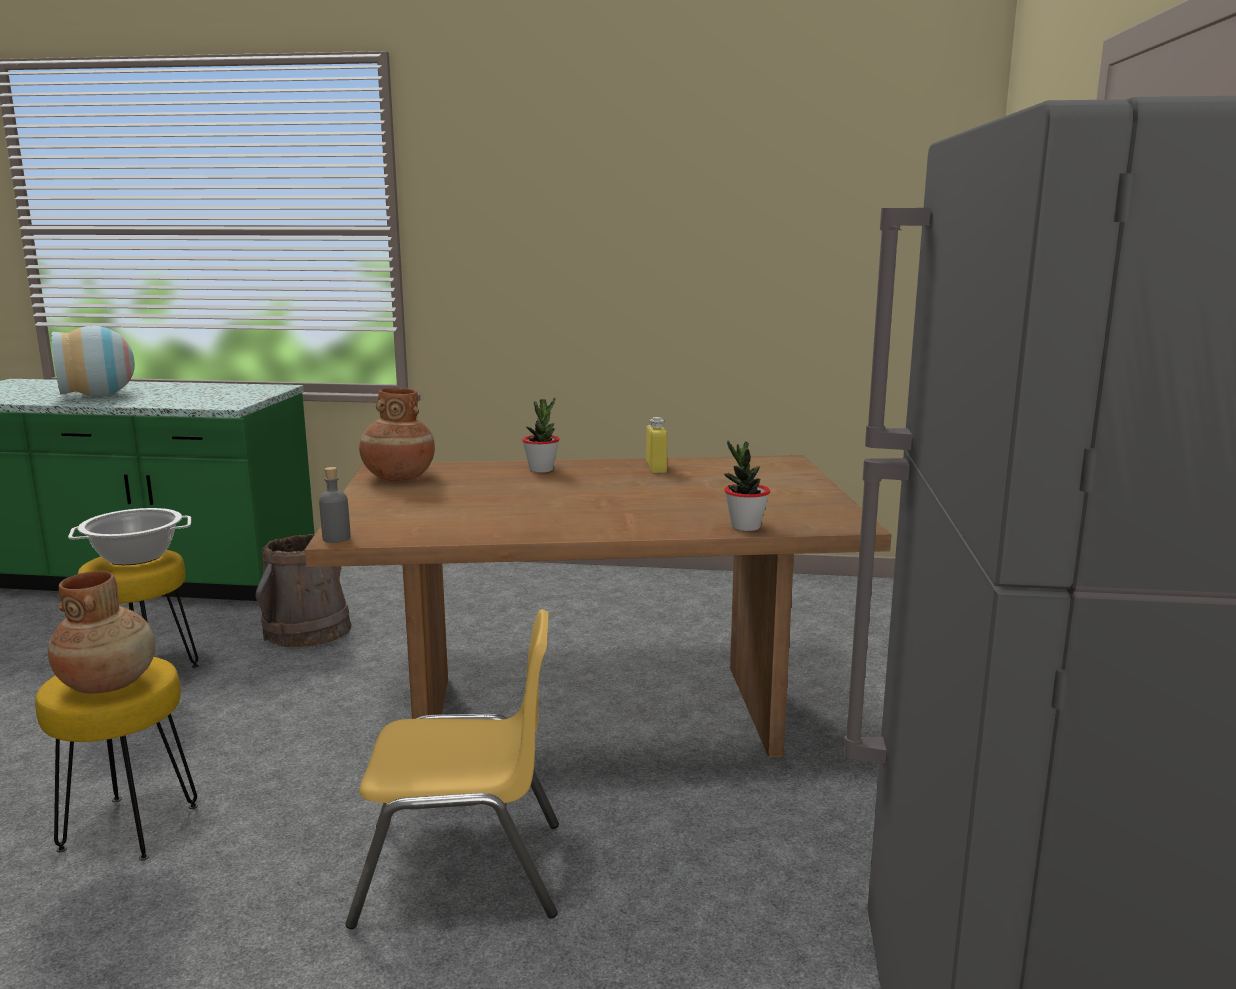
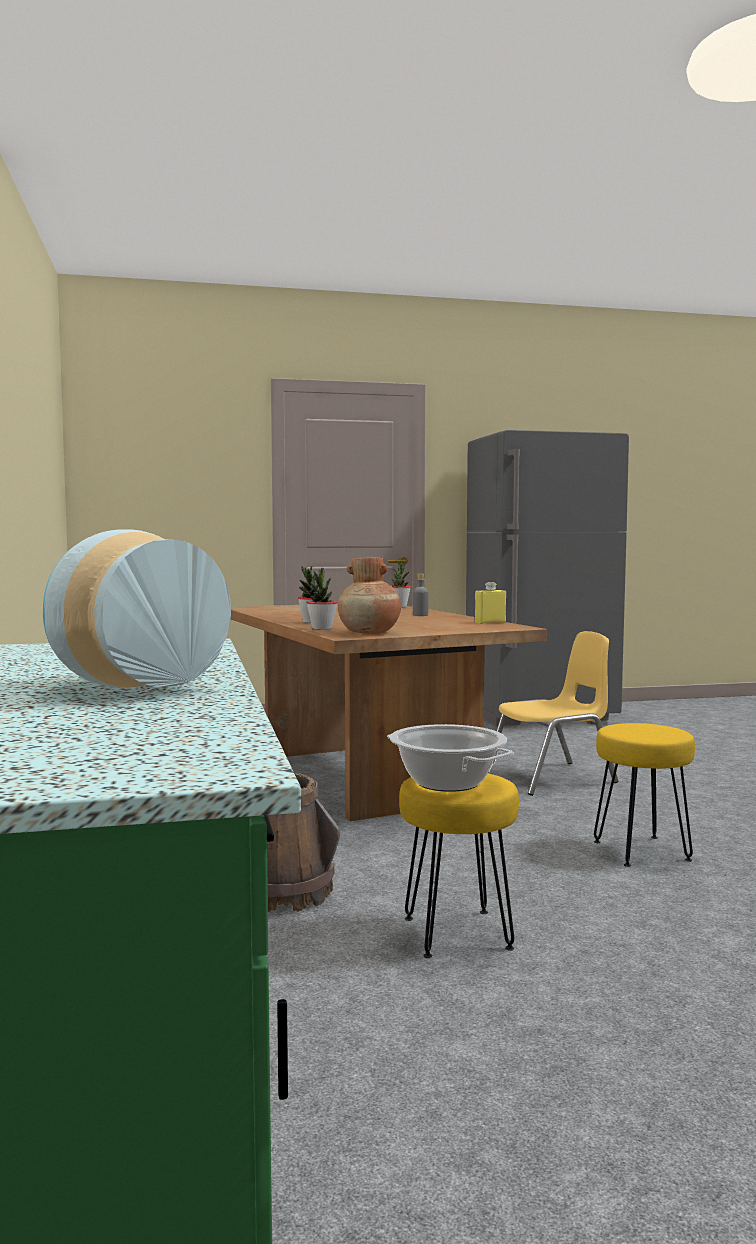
camera: 110 degrees left, 10 degrees down
(109, 683) = (649, 727): brown vase -> none
(336, 538) = (521, 627): grey bottle -> grey bottle (420, 615)
(462, 872) = (551, 778): yellow chair -> yellow chair turned 90 degrees clockwise
(468, 467) = (322, 628): none -> potted plant
(656, 468) = (285, 614): yellow bottle -> yellow bottle (490, 623)

